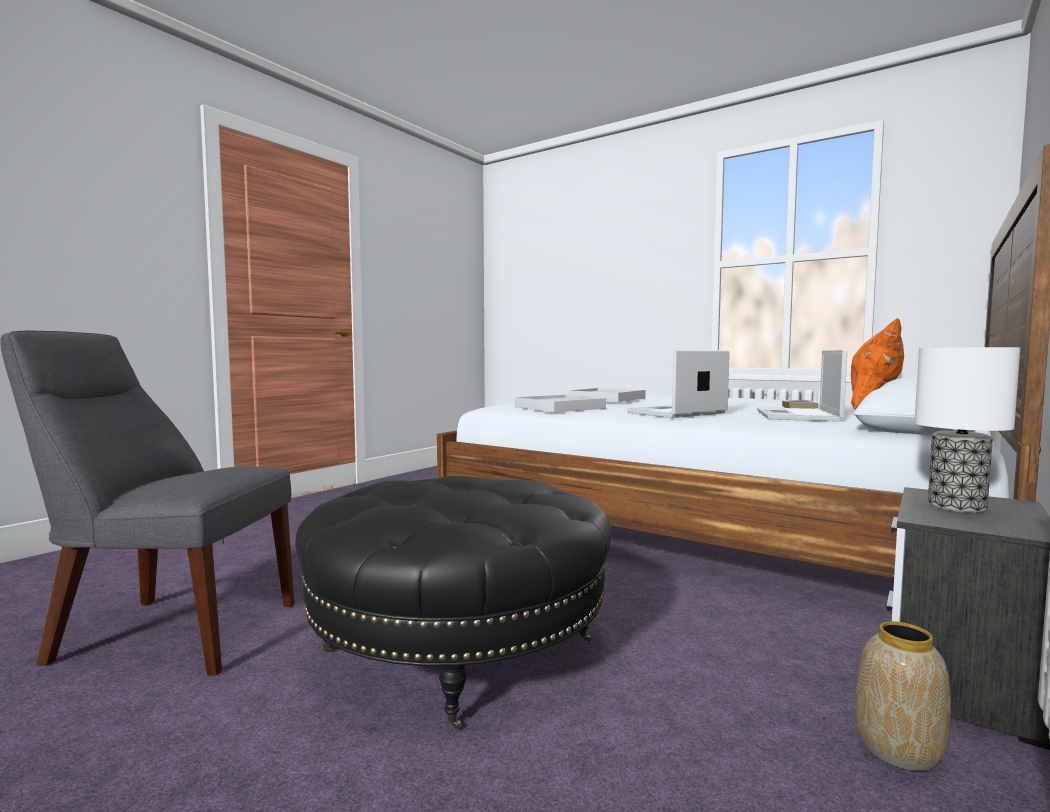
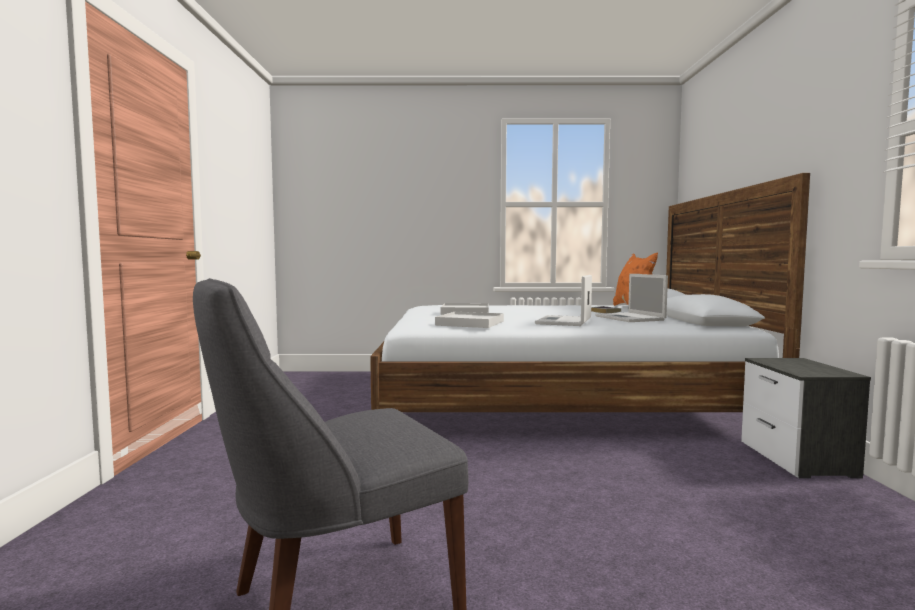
camera: 35 degrees left, 0 degrees up
(458, 645) = (577, 523): black ottoman -> none
(899, 749) = (832, 497): vase -> none
(958, 507) = (794, 365): table lamp -> none

